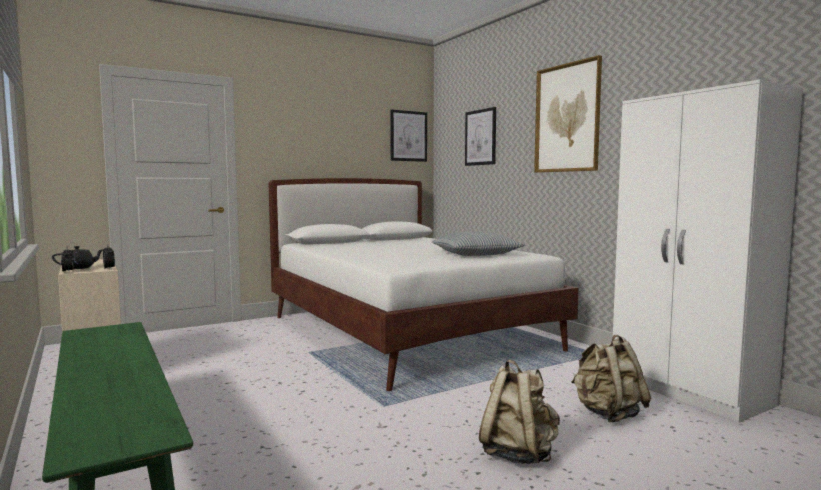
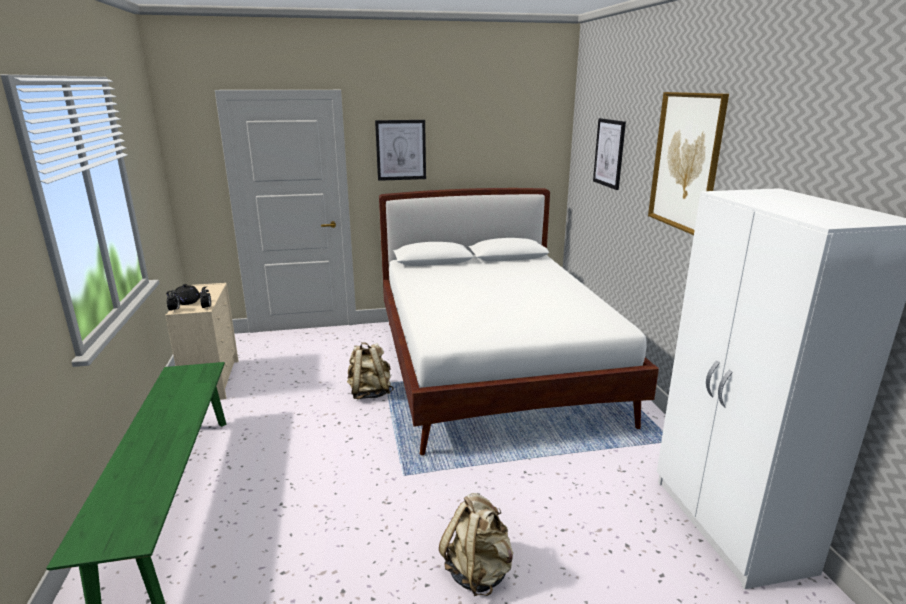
camera: 20 degrees right, 15 degrees up
(408, 136) = (539, 137): picture -> picture (401, 150)
(475, 254) = (549, 315): pillow -> none
(608, 414) = (607, 538): beige backpack -> beige backpack (370, 393)

